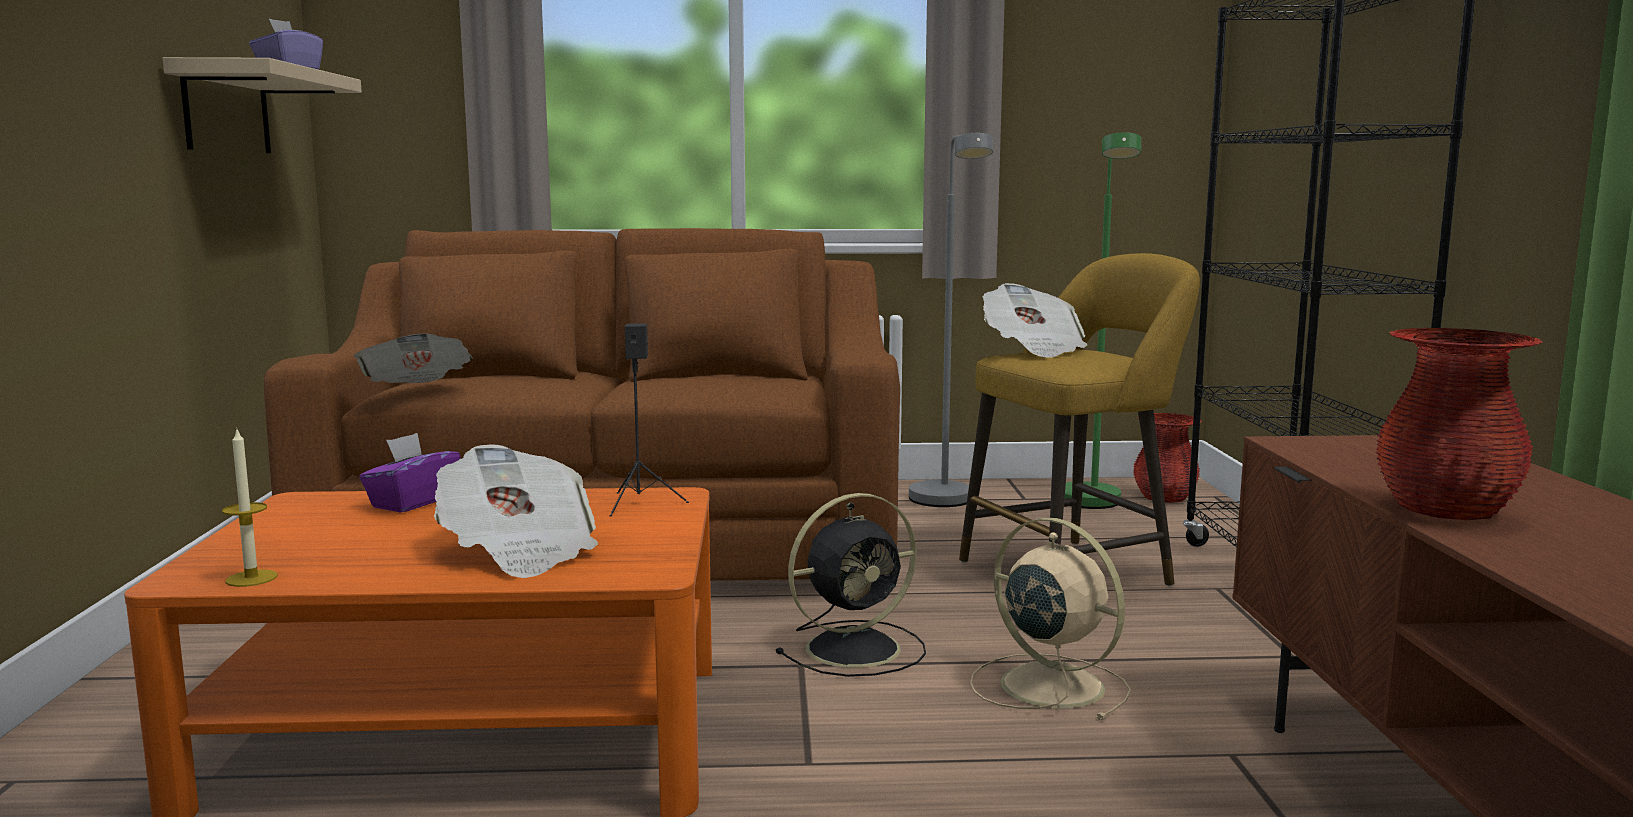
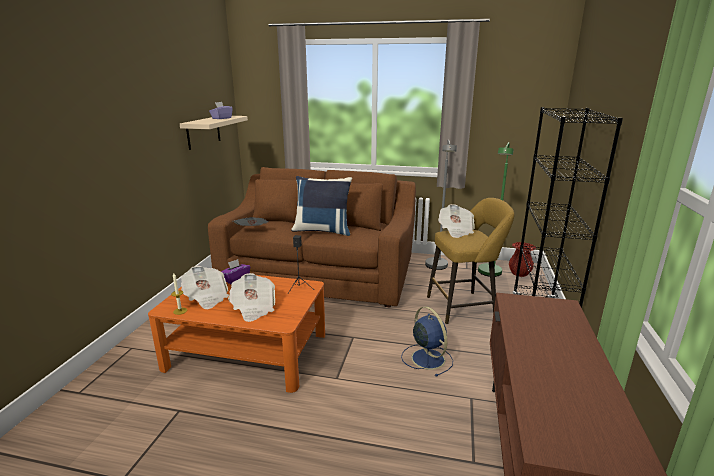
camera: 15 degrees right, 10 degrees up
(332, 545) = (206, 298): none -> newspaper
(640, 383) = (322, 230): none -> blue pillow
(857, 648) = (373, 332): black fan -> none
(1047, 684) = (427, 358): beige fan -> blue fan
(1445, 510) = (527, 349): red vase -> none

